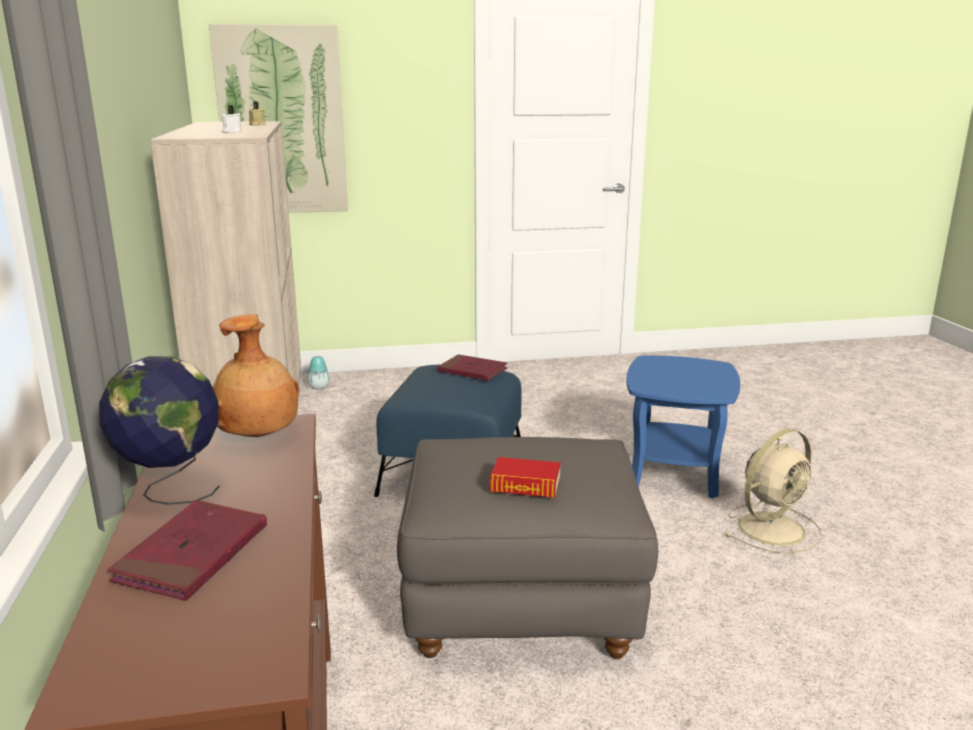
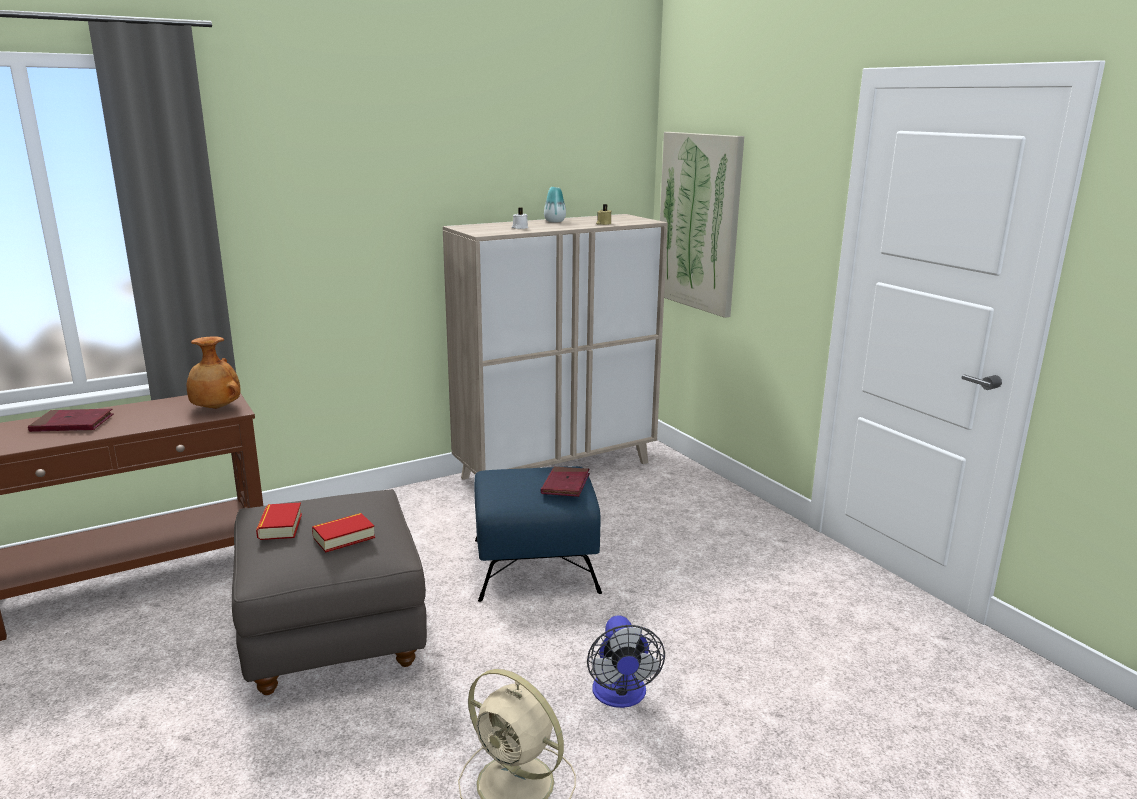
camera: 70 degrees right, 0 degrees up
(171, 489) = (147, 406): globe -> none
(319, 387) = (663, 469): vase -> vase (554, 221)
(573, 452) = (344, 537): none -> book
(674, 471) = (620, 696): blue side table -> fan

